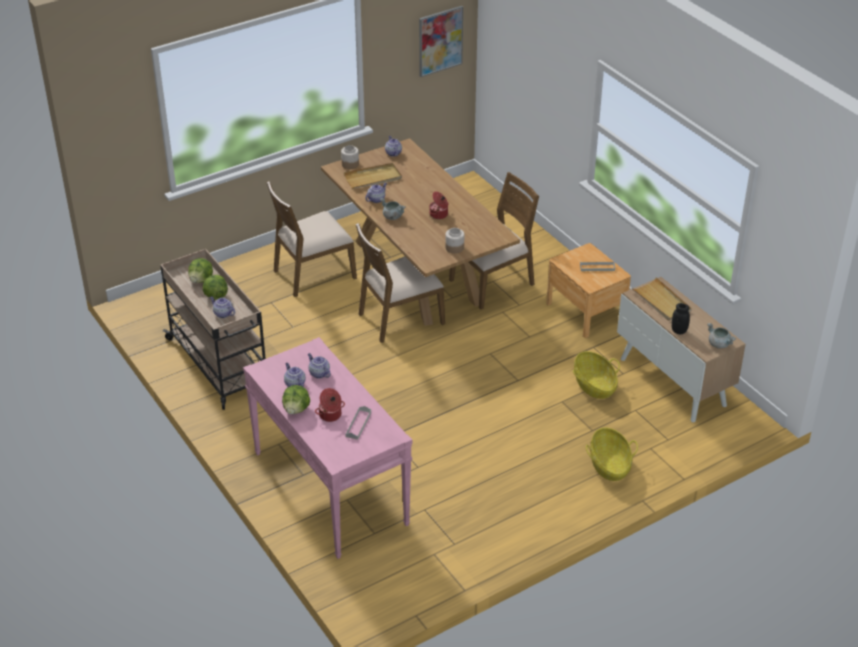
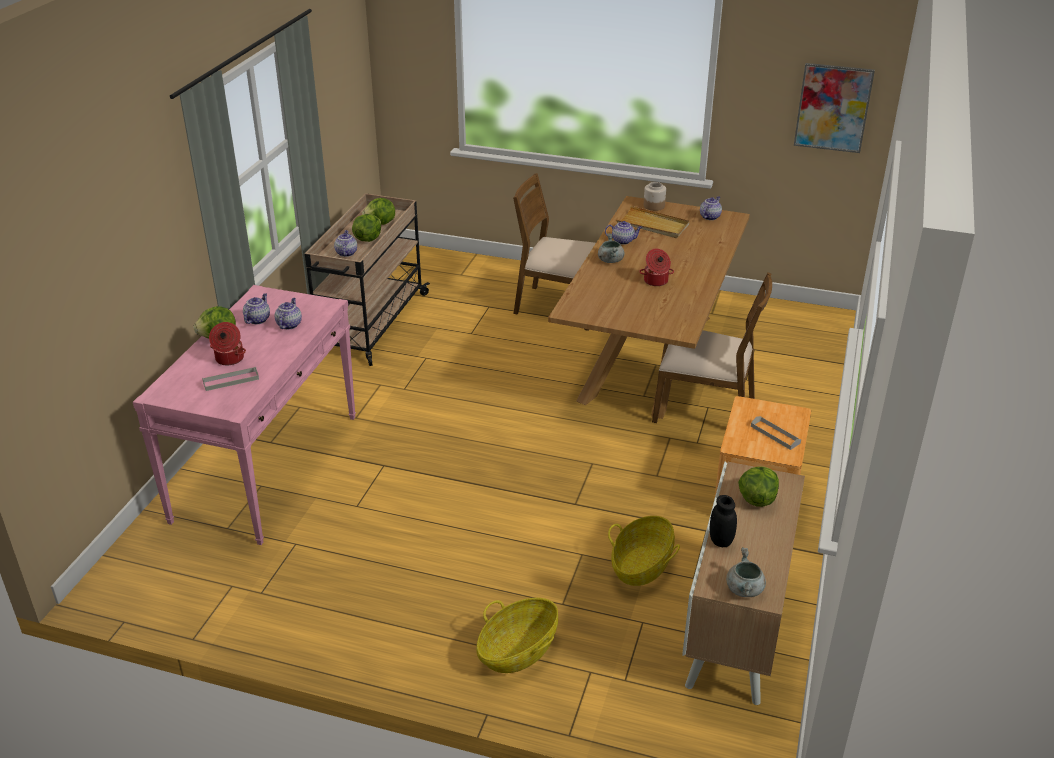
camera: 50 degrees right, 5 degrees down
(400, 318) = (567, 382): brown chair -> none
(454, 248) = (616, 313): jar -> none
(661, 301) = (756, 499): beige tray -> lettuce

